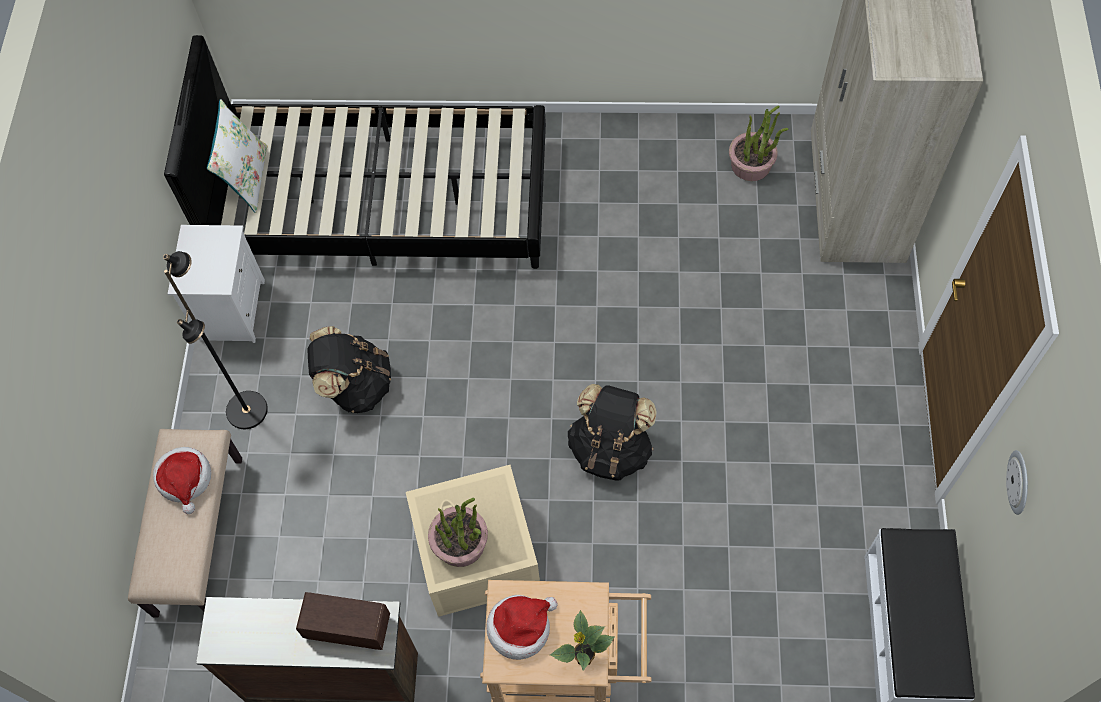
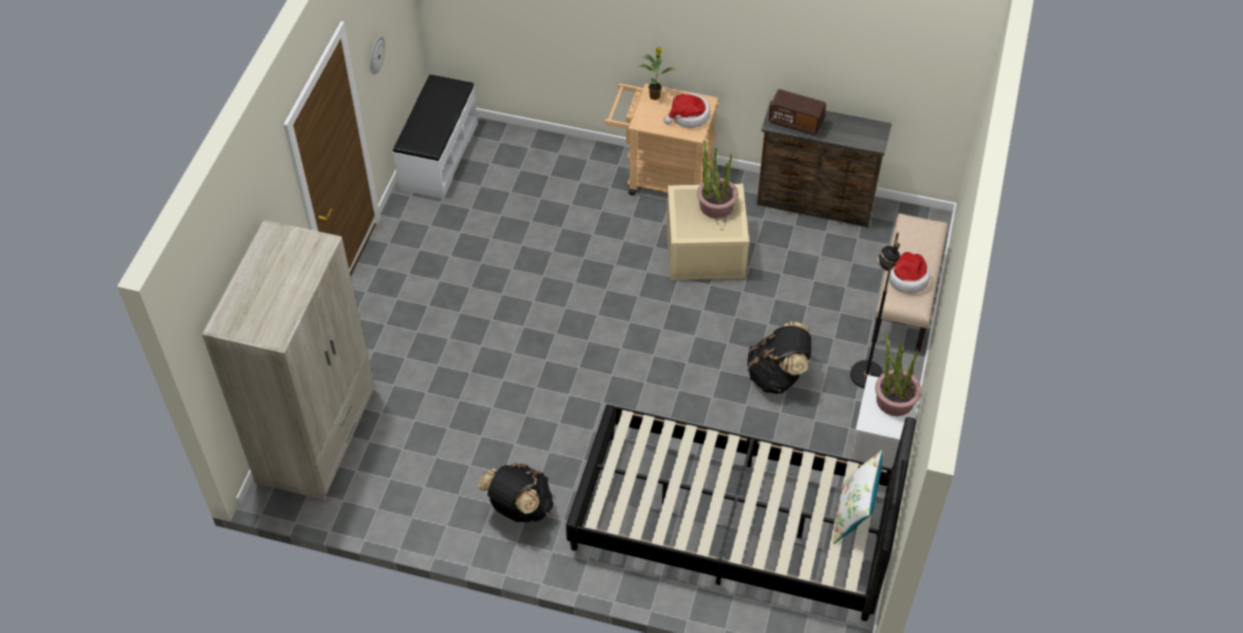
camera: 170 degrees left, 10 degrees down
(611, 449) = (591, 293): black backpack -> black backpack (519, 508)
(751, 165) = (391, 485): potted plant -> potted plant (894, 400)

